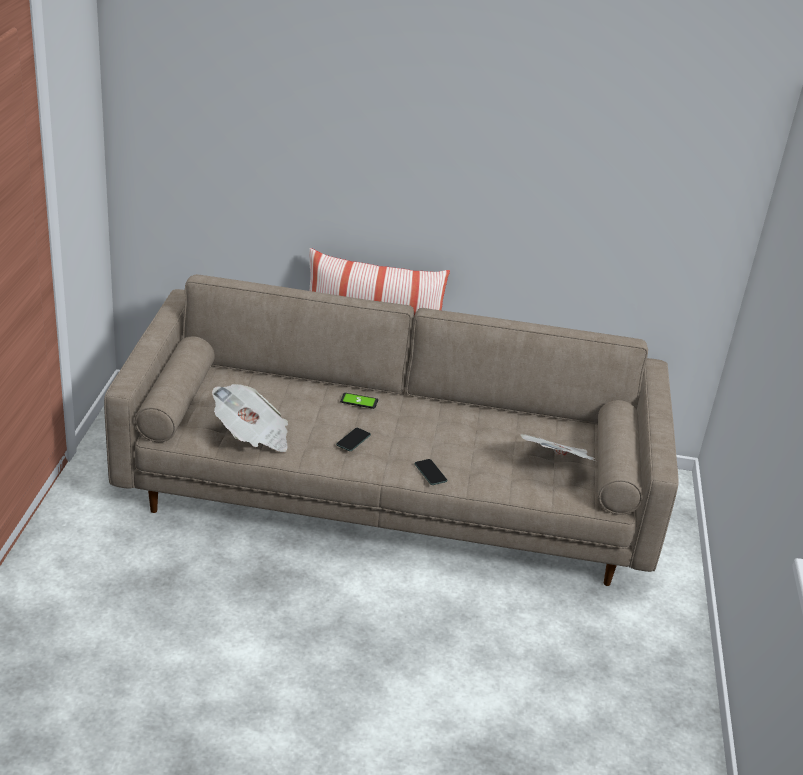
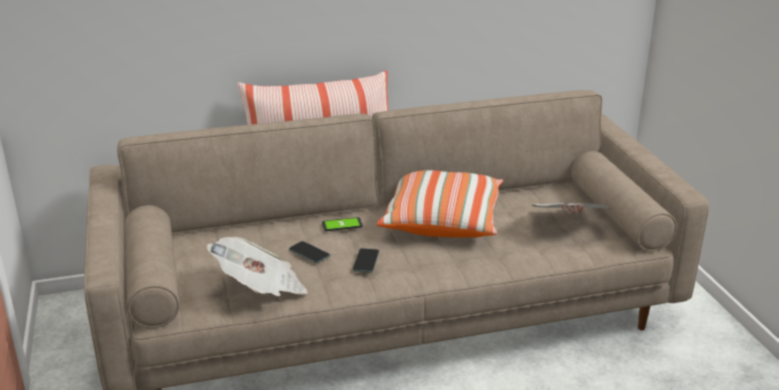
camera: 20 degrees left, 5 degrees down
(430, 472) = (463, 268): phone -> phone (309, 253)
(449, 424) = (442, 220): none -> pillow

